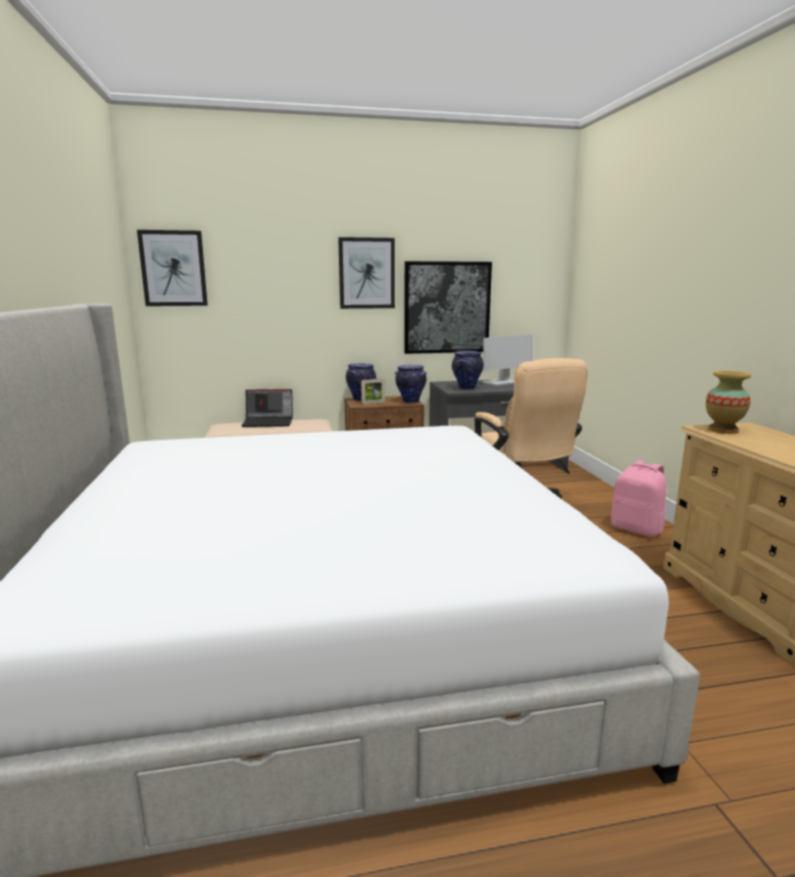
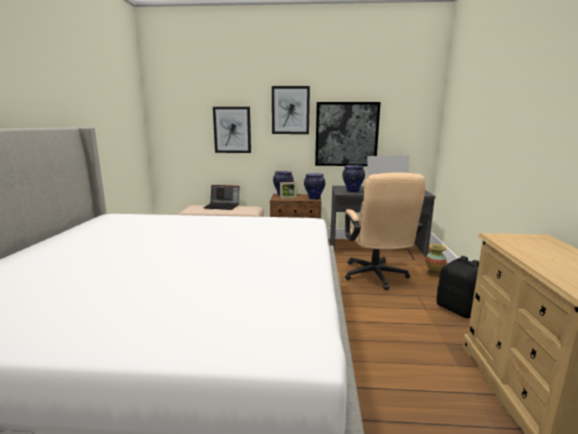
camera: 15 degrees right, 0 degrees up
(173, 268) = (169, 107): picture -> picture (232, 130)
(636, 529) = (457, 310): pink backpack -> black backpack
(723, 430) = (514, 240): vase -> vase (434, 273)

